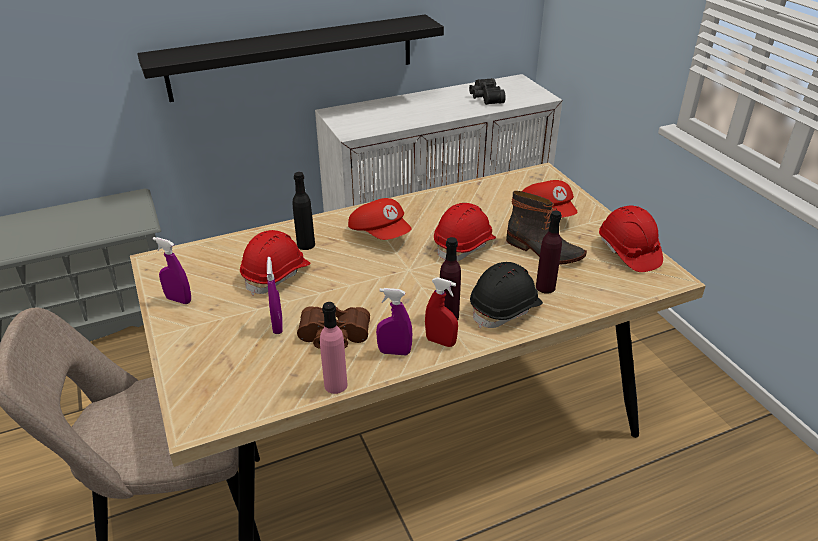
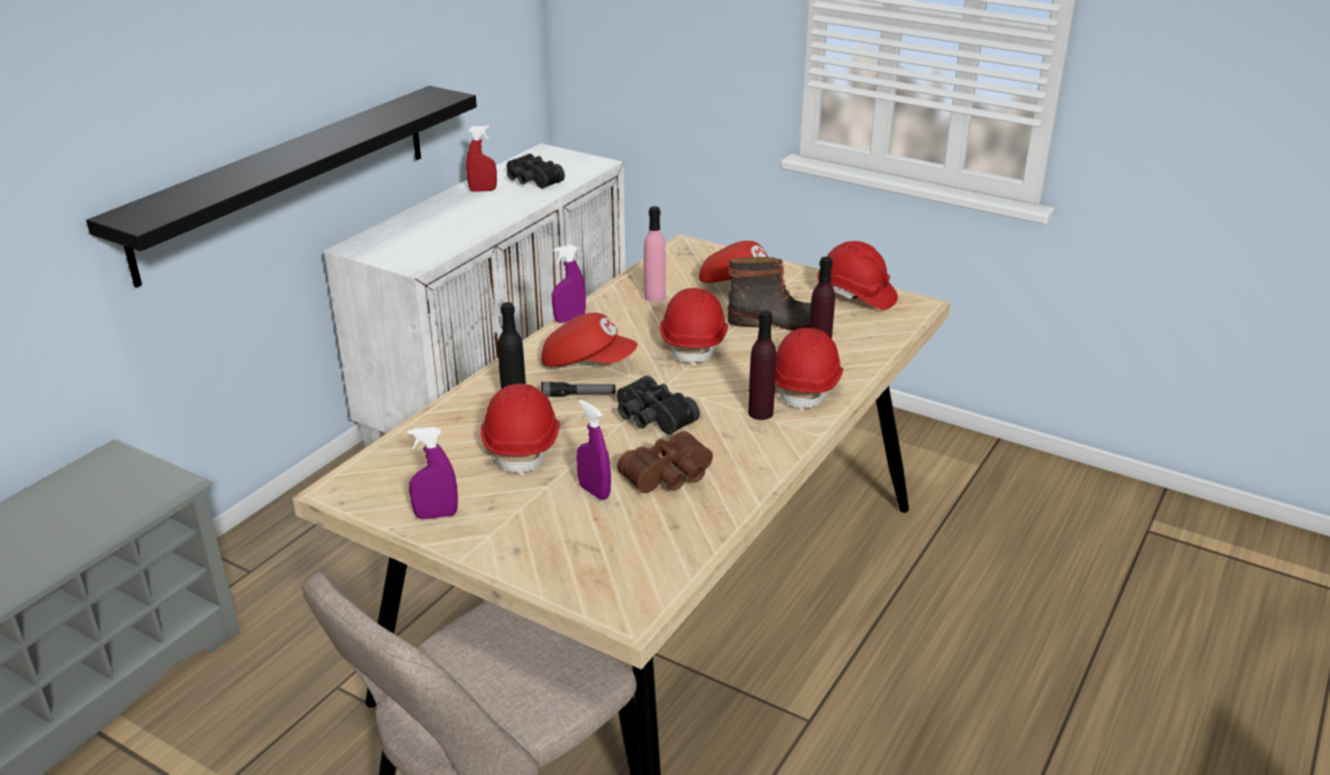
camera: 35 degrees left, 5 degrees down
(335, 385) = (729, 516): pink bottle -> pink bottle (654, 297)
(348, 254) = (578, 395): none -> flashlight
(372, 289) = (651, 418): none -> black binoculars
(394, 352) = (749, 464): purple spray bottle -> purple spray bottle (569, 319)
(440, 342) = (781, 437): red spray bottle -> red spray bottle (483, 190)
(505, 309) = (806, 386): black hard hat -> red hard hat

